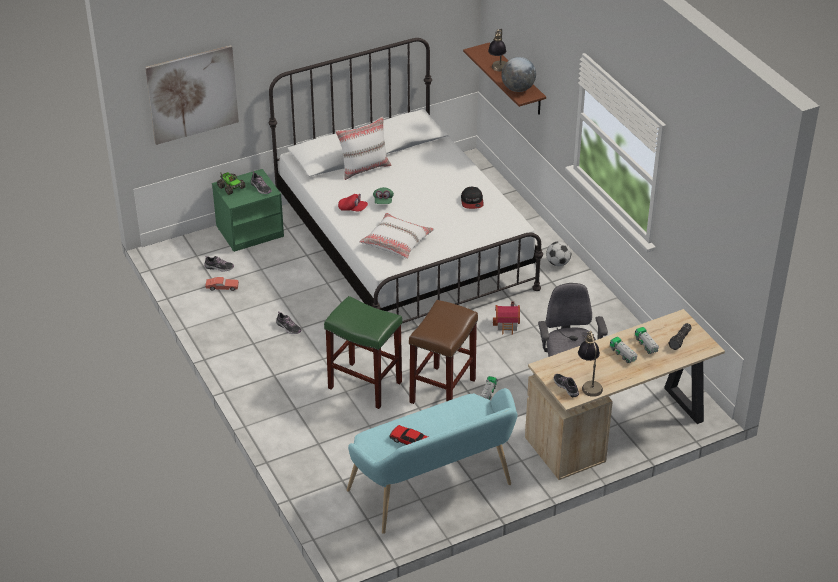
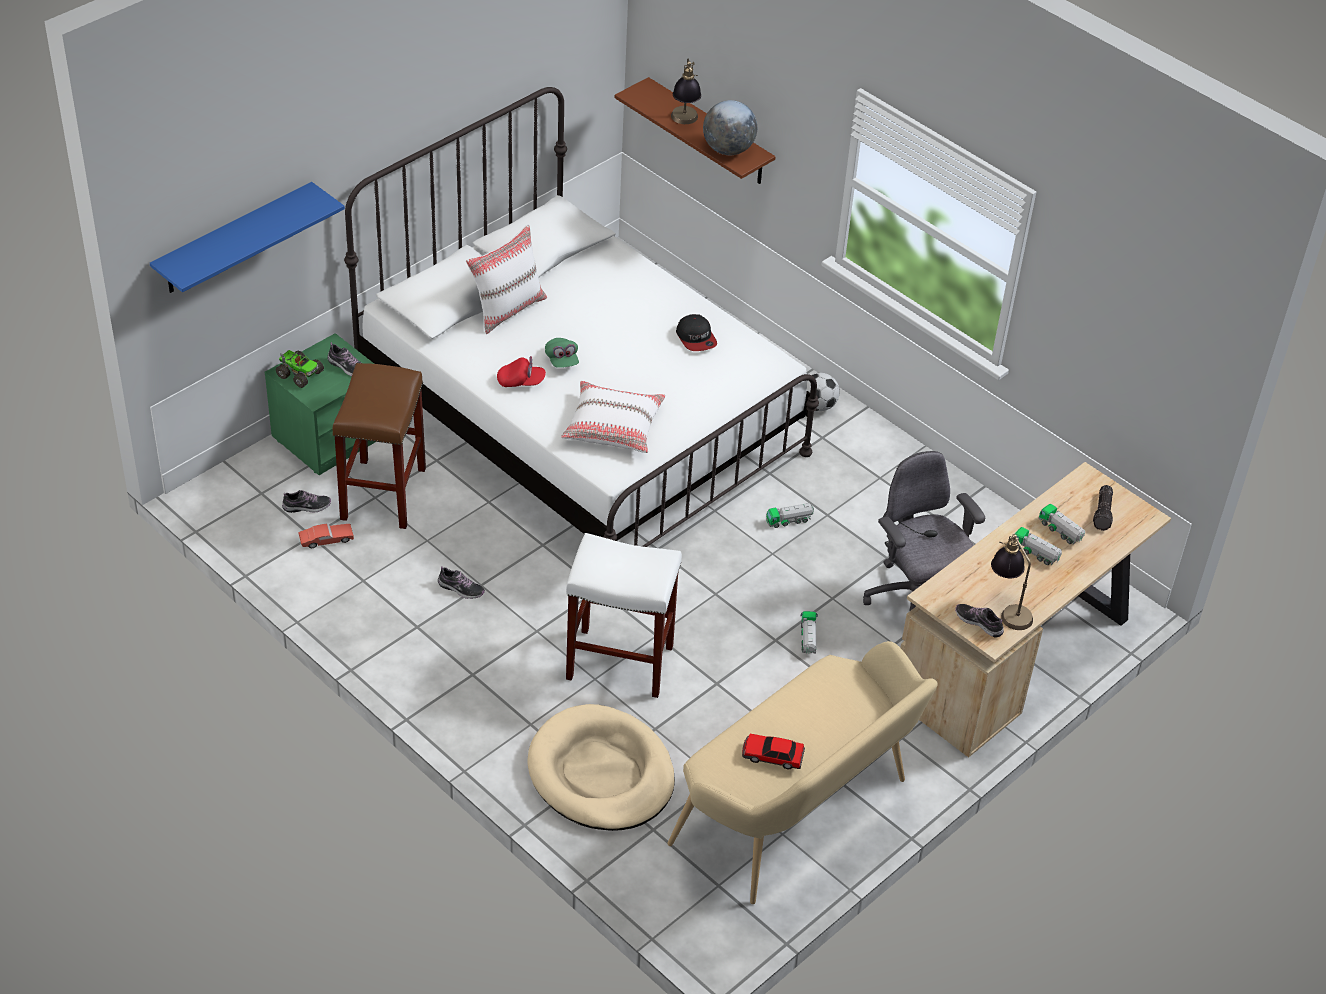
camera: 20 degrees left, 5 degrees up
(192, 94) = (234, 239): picture -> blue shelf
(325, 443) = (601, 773): none -> beige dog bed
(364, 385) = (618, 662): green stool -> white stool
(434, 491) = (799, 816): turquoise bench -> beige bench
(442, 391) = (740, 649): brown stool -> brown stool (383, 495)
(507, 325) = (789, 520): toy house -> toy truck

